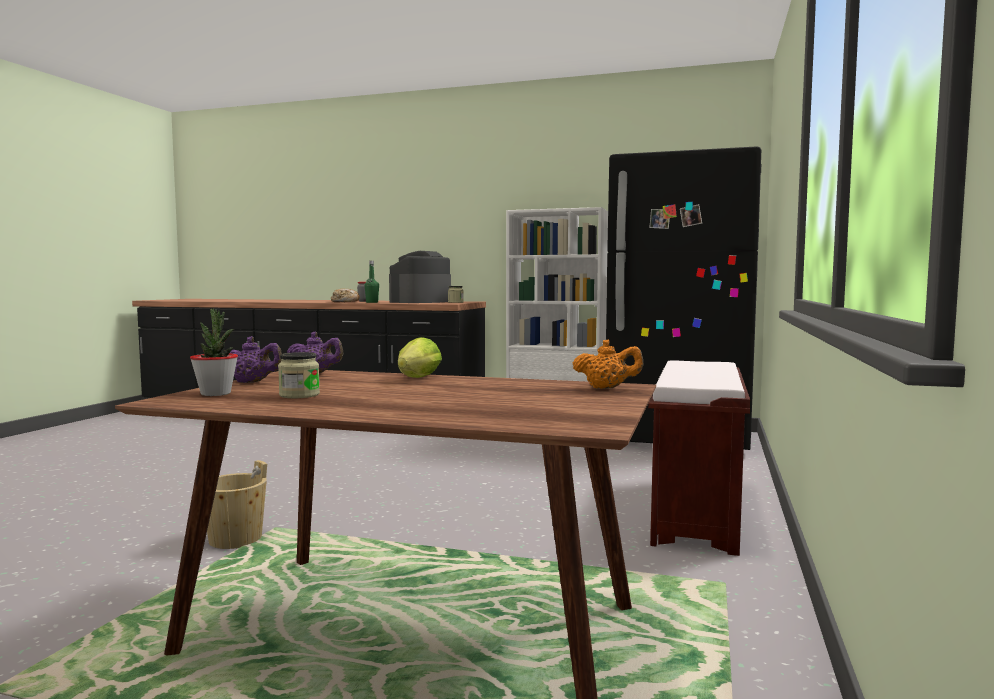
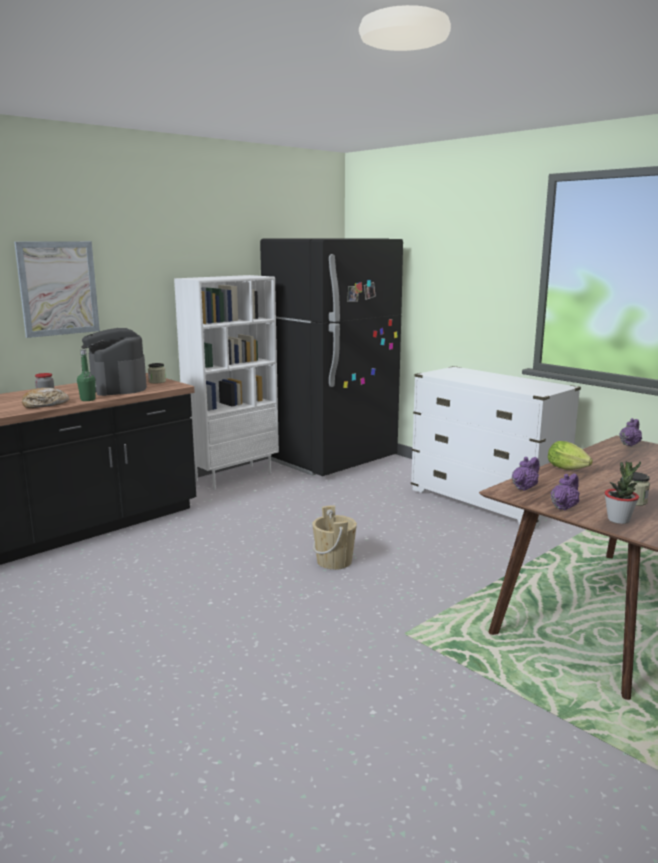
camera: 60 degrees left, 10 degrees up
(235, 539) = (418, 655): beige bucket -> beige bucket (334, 561)
(417, 221) = (58, 288): none -> picture
(607, 388) = (629, 444): orange teapot -> purple teapot
(697, 513) = (486, 502): brown bench -> white dresser

